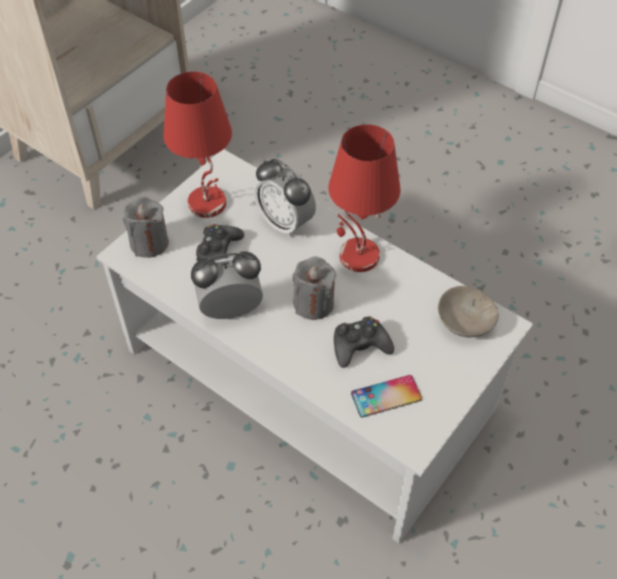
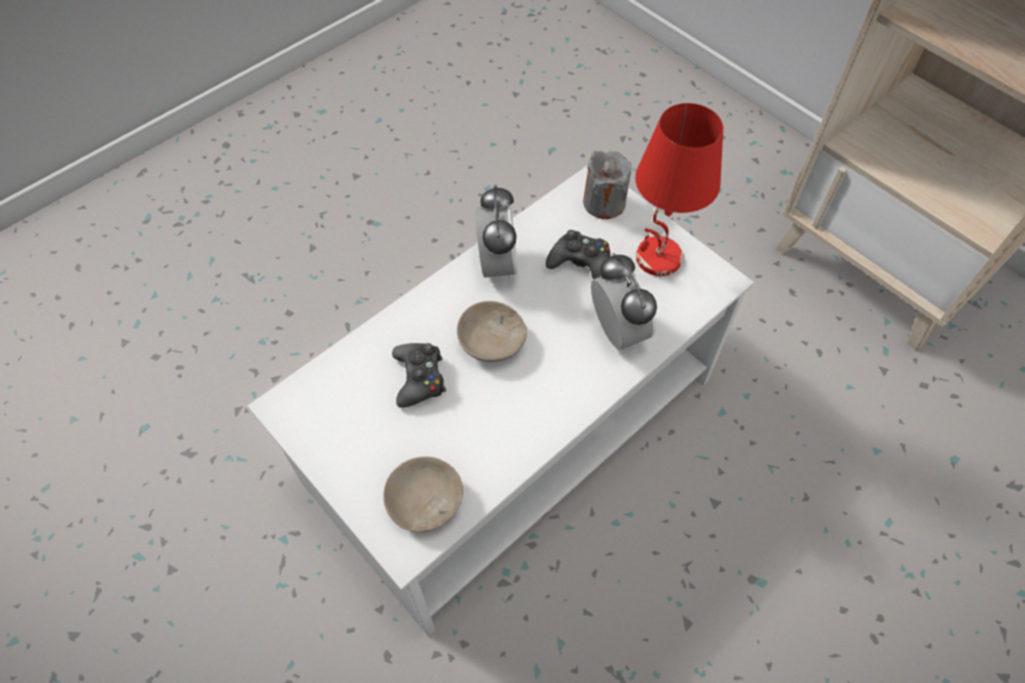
camera: 100 degrees right, 5 degrees up
(285, 223) = (617, 331): alarm clock -> alarm clock turned 105 degrees clockwise
(313, 303) = (489, 342): grey candle -> beige bowl
(358, 256) = (551, 400): red table lamp -> none
(386, 396) = (347, 391): phone -> none

